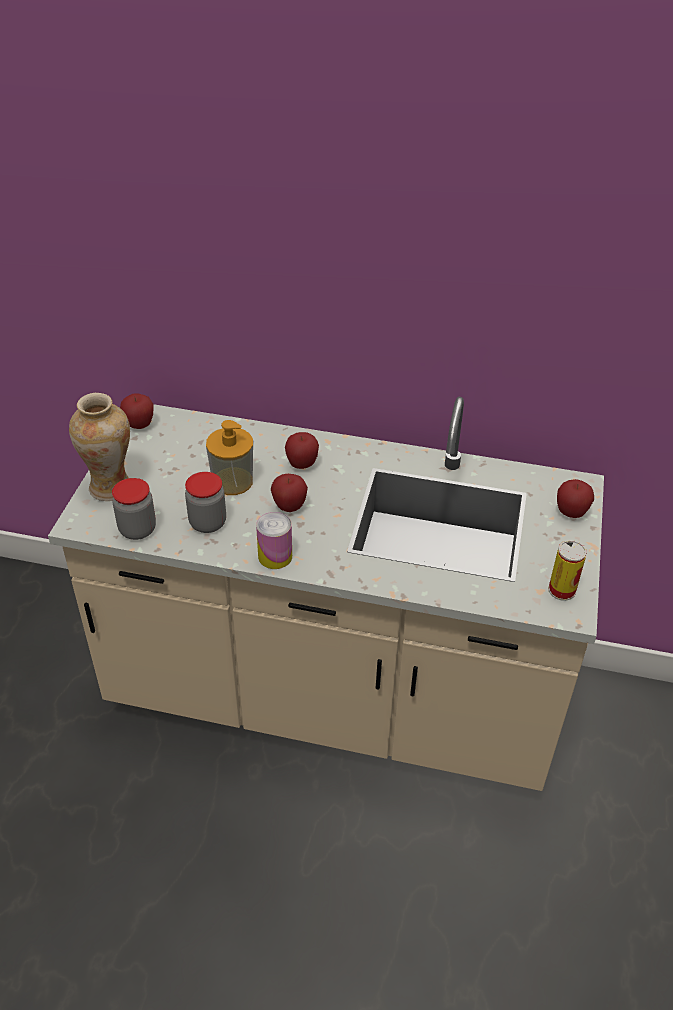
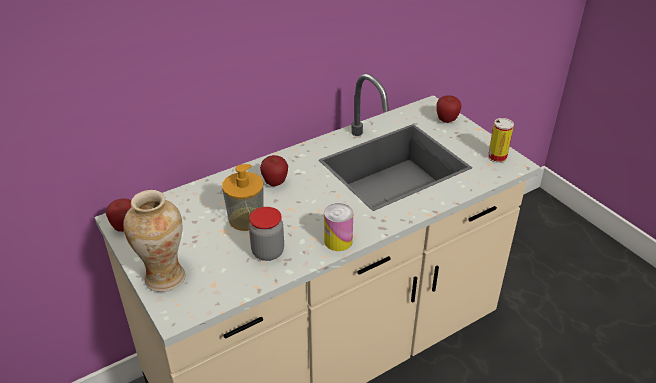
camera: 45 degrees left, 5 degrees down
(137, 529) = (226, 288): jar -> none
(289, 507) = (304, 209): apple -> none

